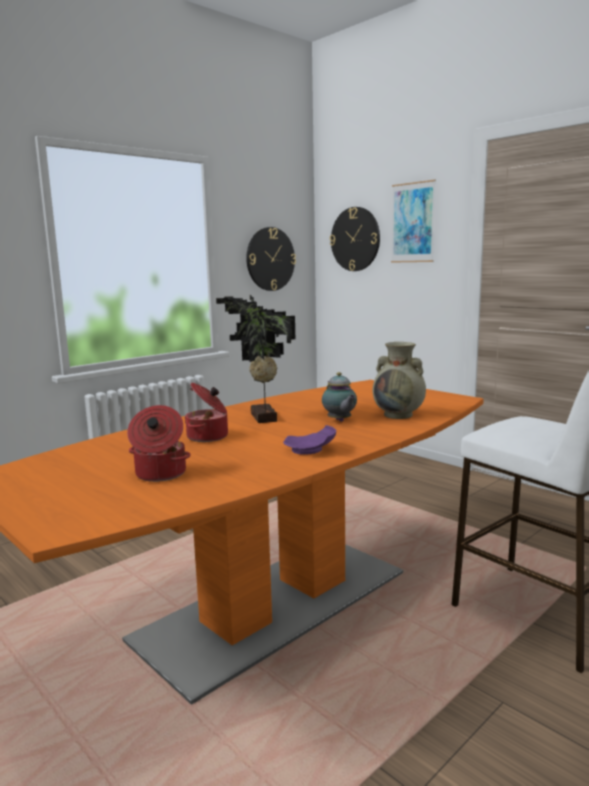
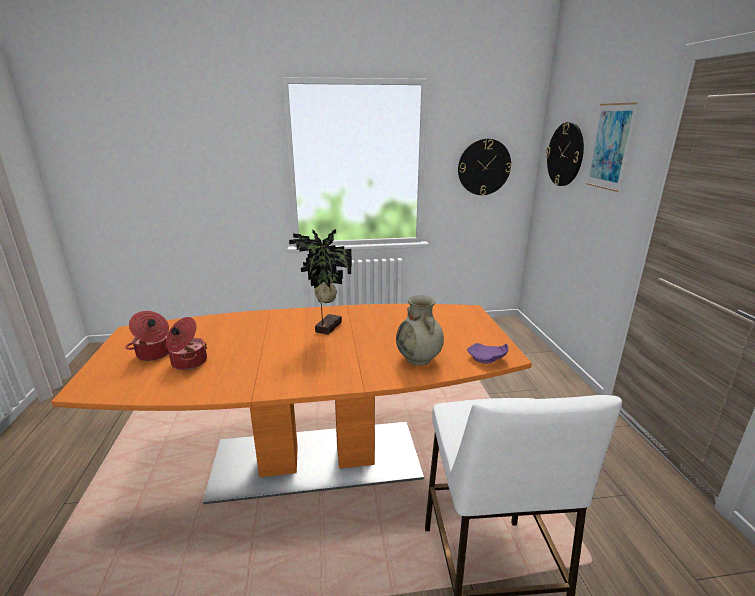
camera: 35 degrees right, 10 degrees up
(208, 437) = (267, 336): cooking pot -> cooking pot (154, 354)
(311, 450) = (293, 375): purple plate -> purple plate (487, 359)
(339, 421) = (366, 350): teapot -> none

